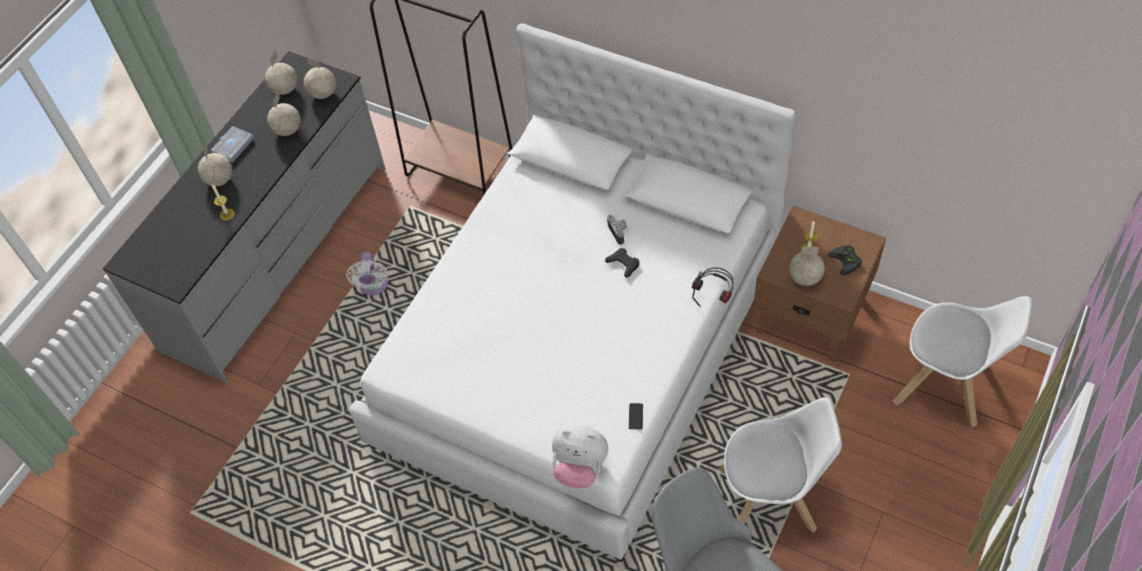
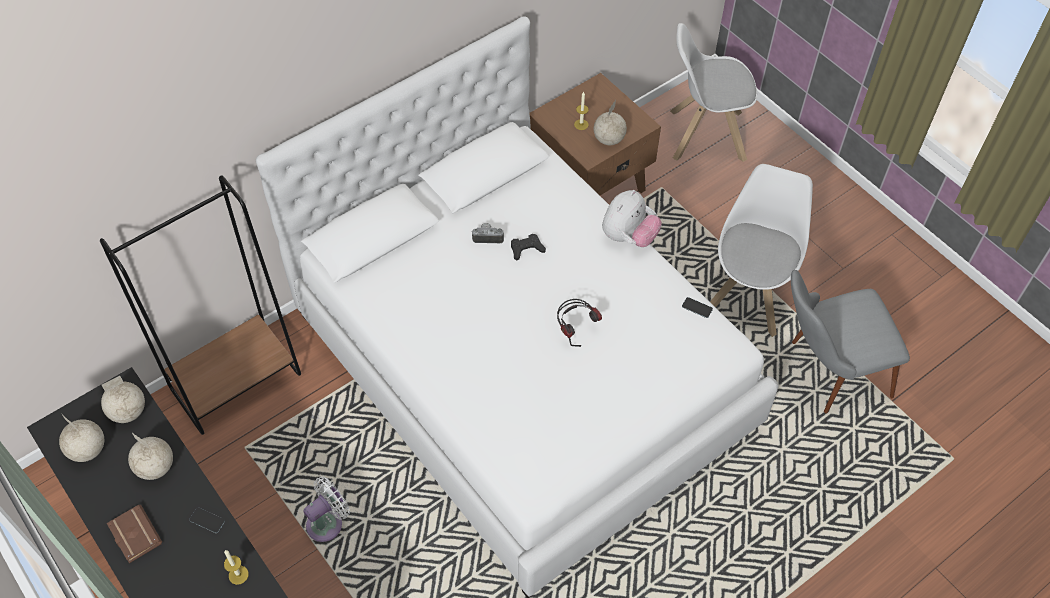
camera: 70 degrees left, 0 degrees up
(220, 180) = (178, 566): globe -> none
(233, 145) = (133, 535): grey book -> brown book
(373, 286) = (328, 522): white fan -> white fan turned 60 degrees counterclockwise
(580, 467) = (728, 371): plush toy -> plush toy (628, 237)
(714, 296) = (603, 200): headphones -> headphones (575, 329)
(847, 261) = (608, 106): black game controller -> none
(945, 385) = (704, 135): chair -> chair turned 135 degrees counterclockwise

